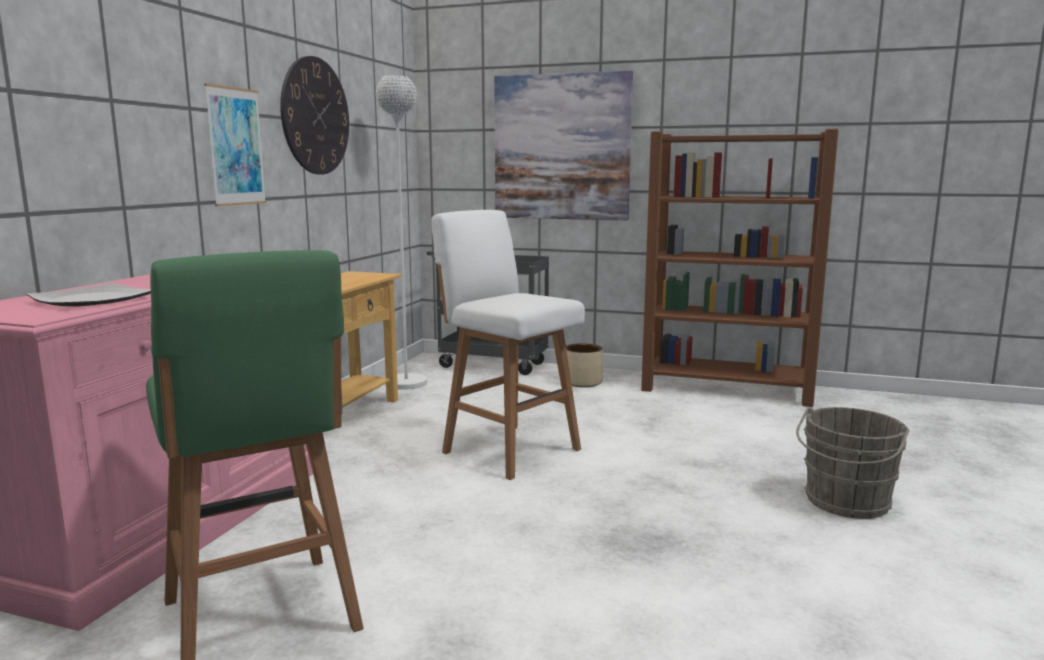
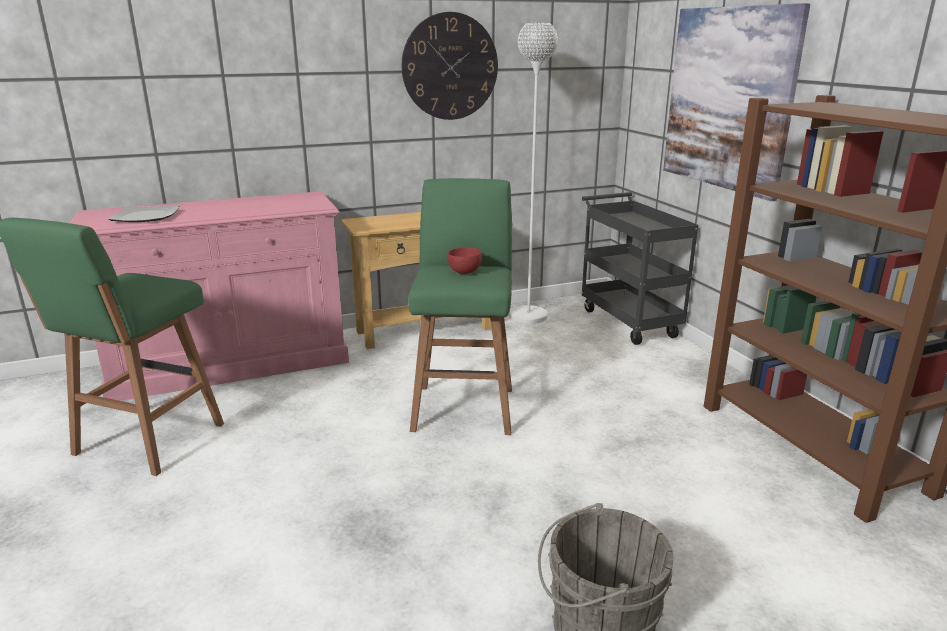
camera: 50 degrees right, 10 degrees up
(236, 146) = (344, 101): picture -> none
(508, 449) = (464, 407): white stool -> green stool
(518, 296) = (465, 272): none -> red bowl
(582, 382) = (668, 372): beige planter -> none

